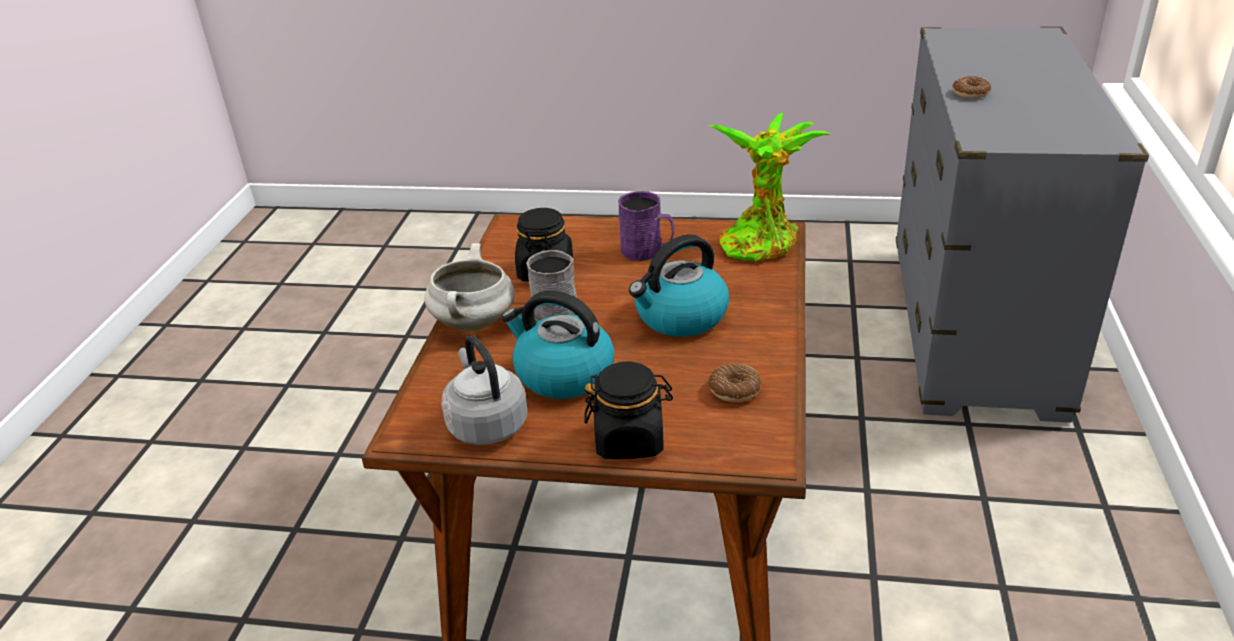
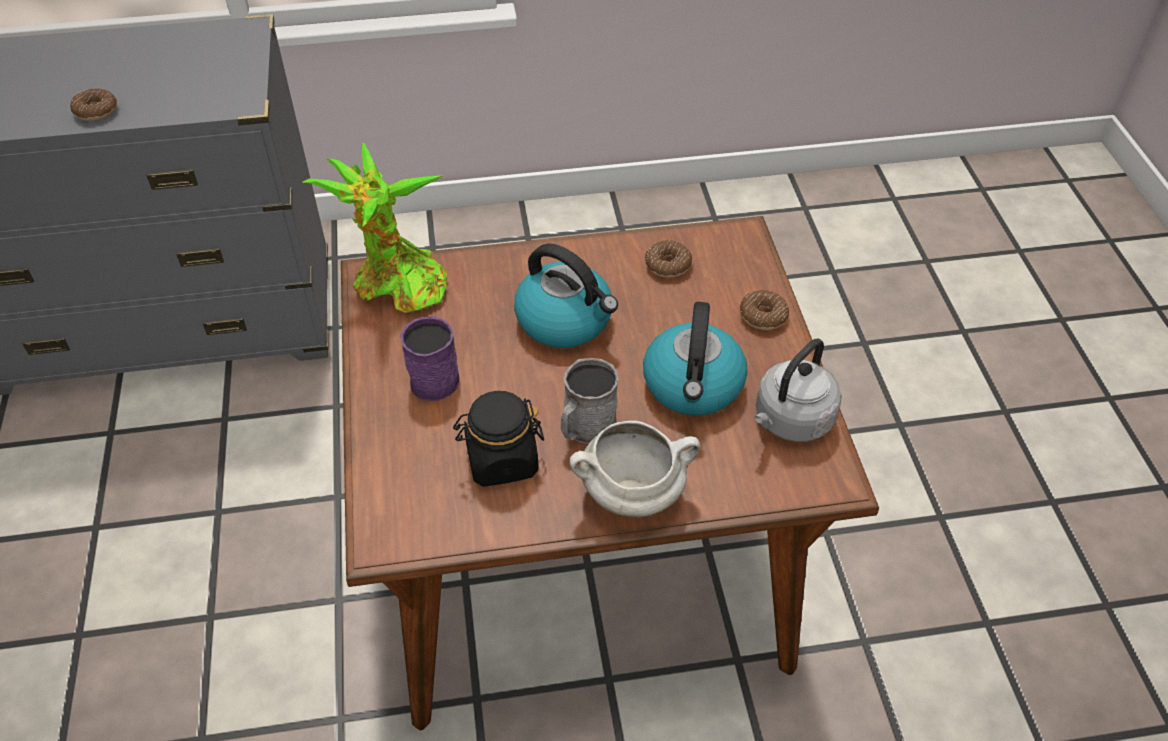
camera: 110 degrees left, 15 degrees up
(630, 440) = (763, 316): black jar -> donut

